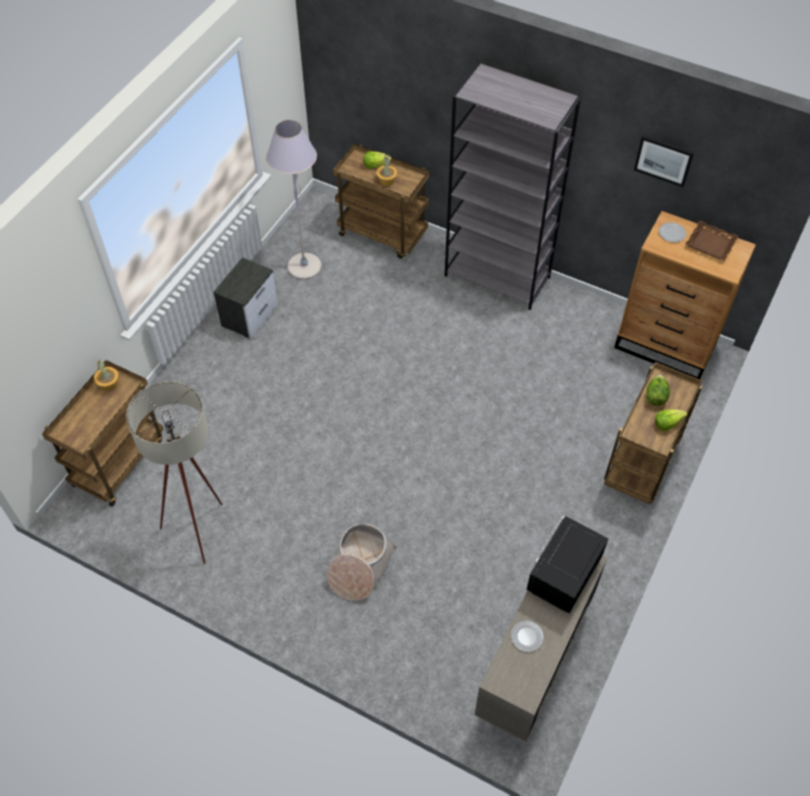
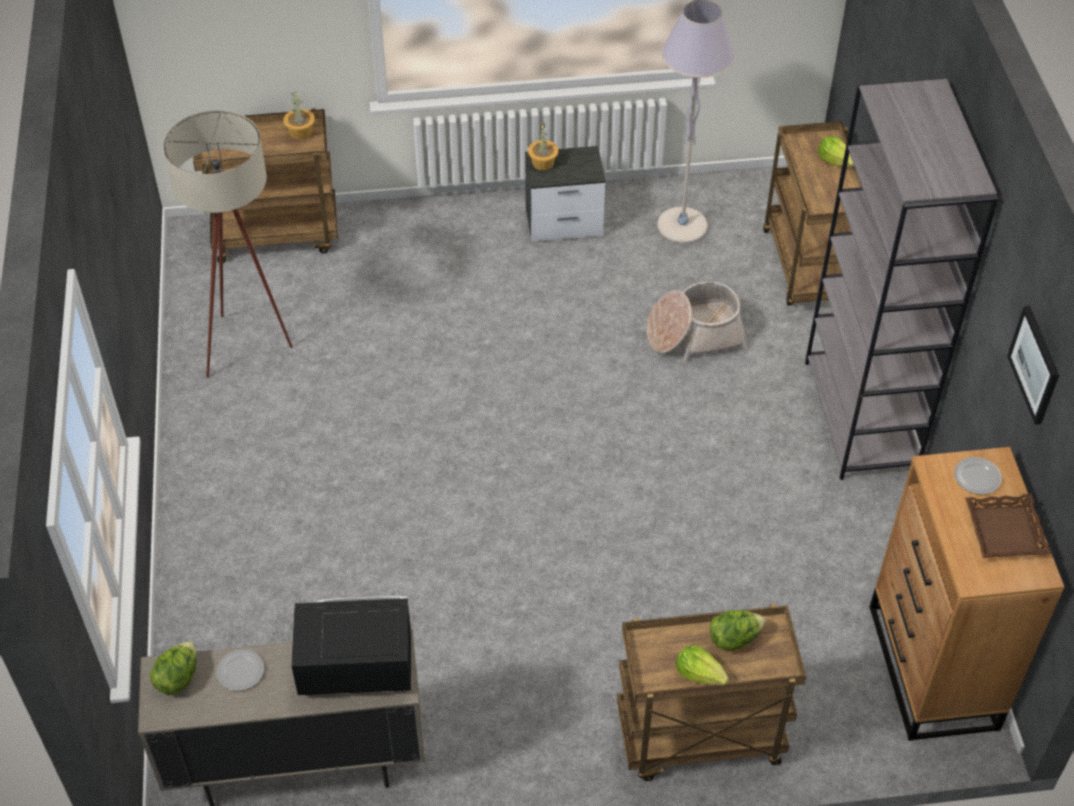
camera: 55 degrees right, 5 degrees down
(360, 567) = (305, 516): basket -> basket (694, 334)
(387, 180) = (820, 184): potted plant -> potted plant (543, 162)
(508, 673) = (178, 677): none -> lettuce

